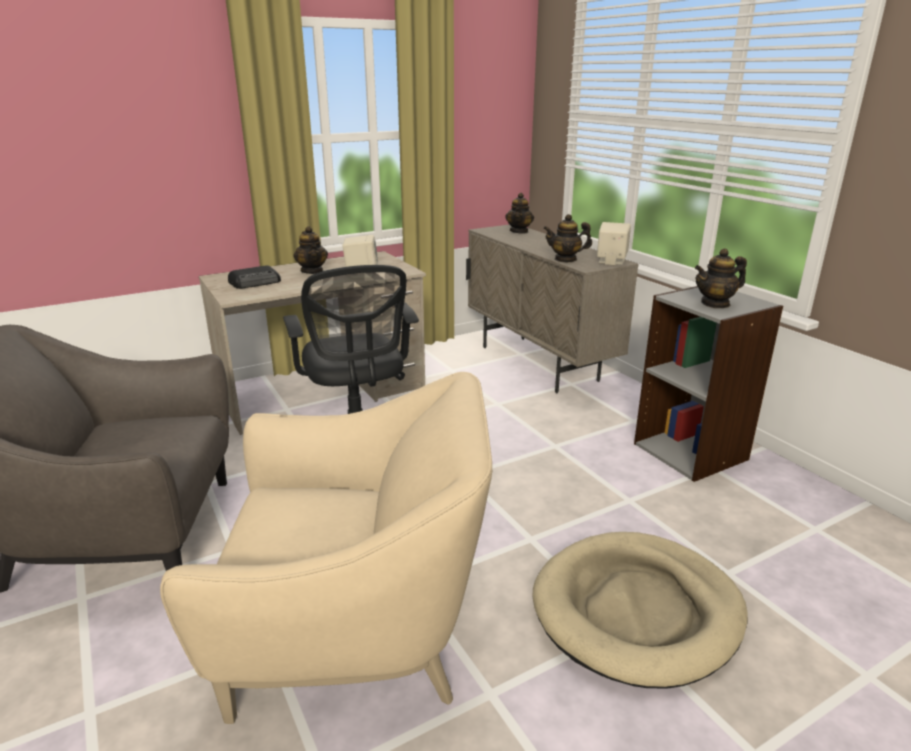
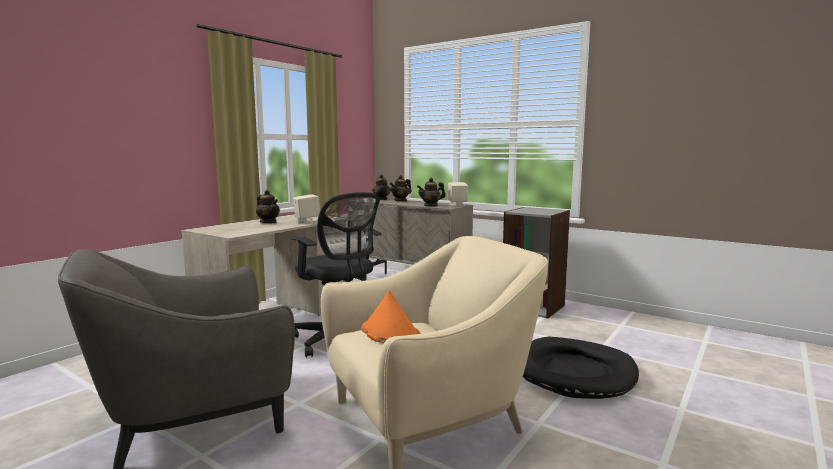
camera: 25 degrees left, 15 degrees down
(256, 282) = (235, 228): radio -> none
(295, 514) = (390, 334): none -> orange hat
(637, 611) = (575, 372): beige dog bed -> black dog bed
(715, 303) = (539, 211): teapot -> teapot (400, 200)

